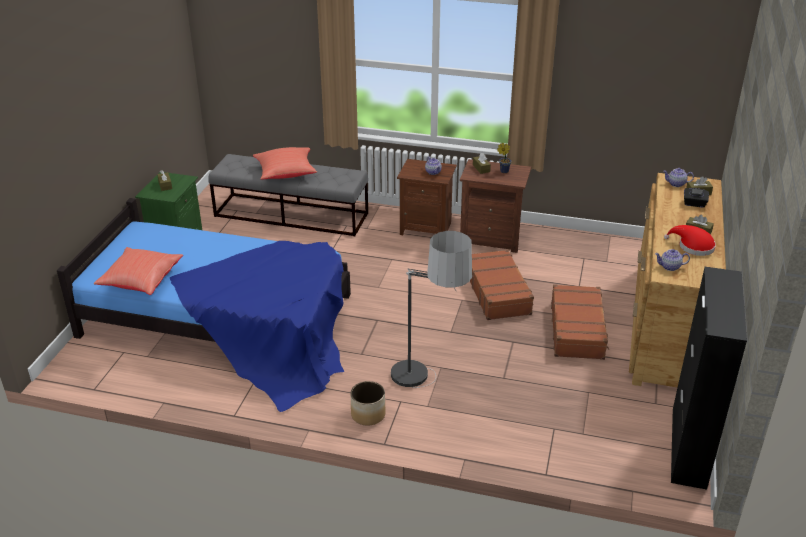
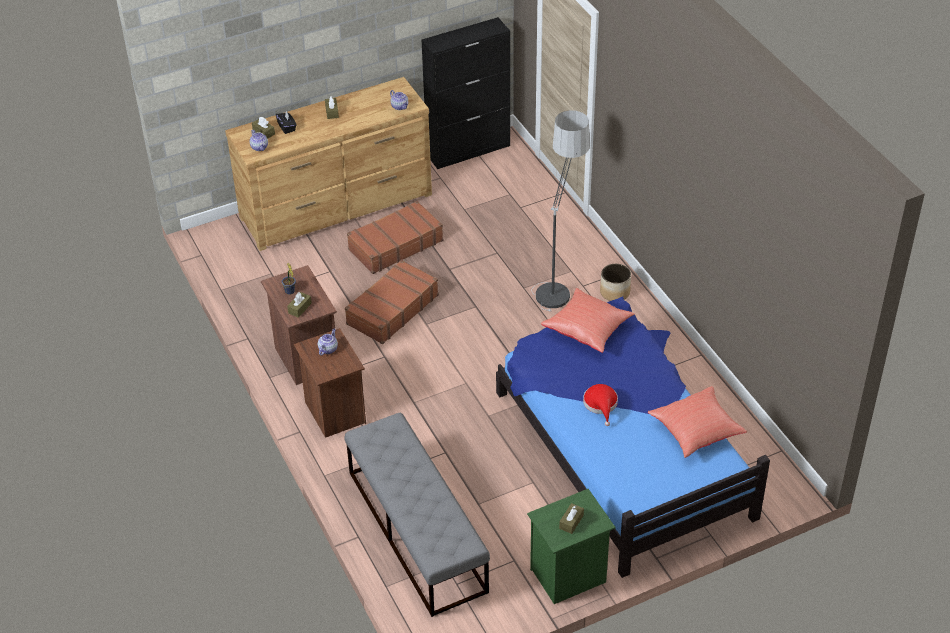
camera: 130 degrees left, 10 degrees up
(286, 174) = (420, 486): red pillow -> red pillow (587, 329)
(693, 246) = (358, 107): red hat -> red hat (601, 404)

